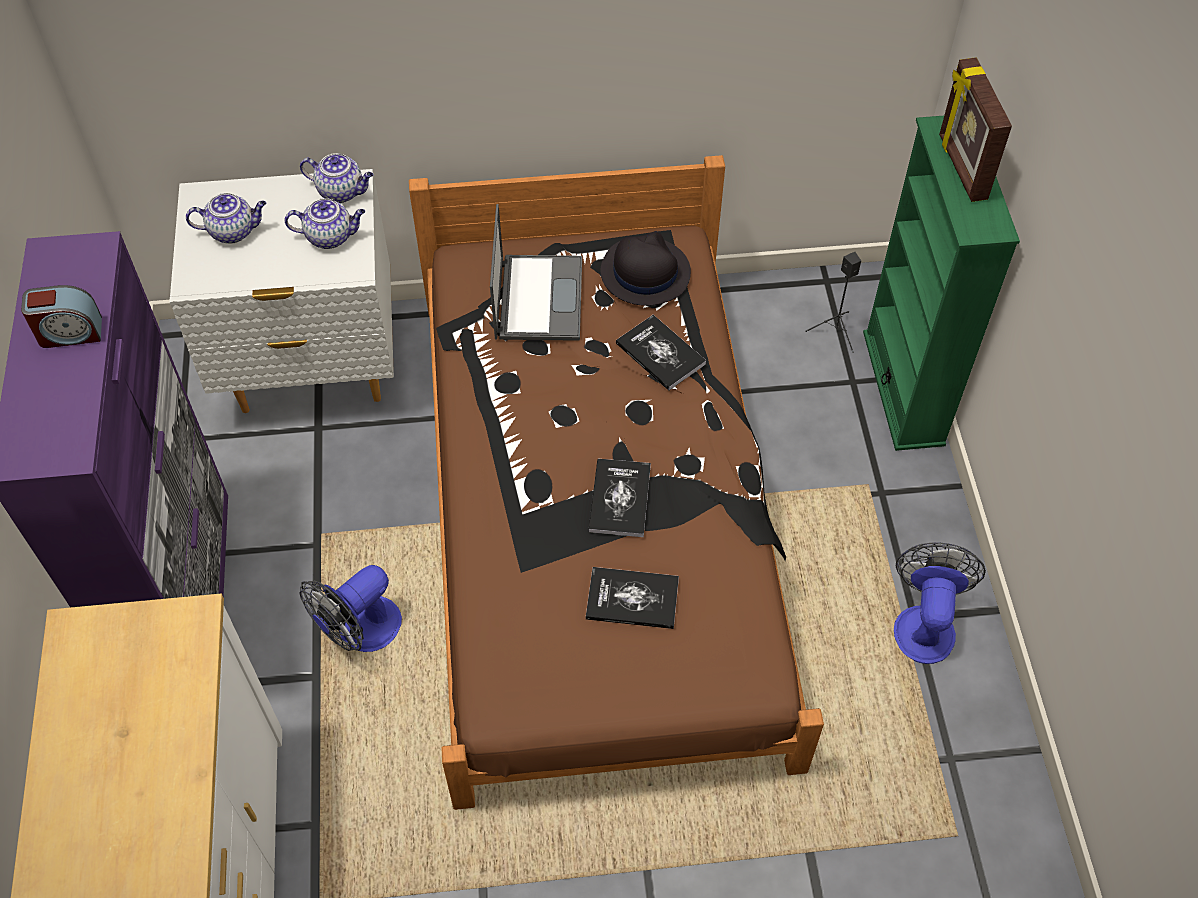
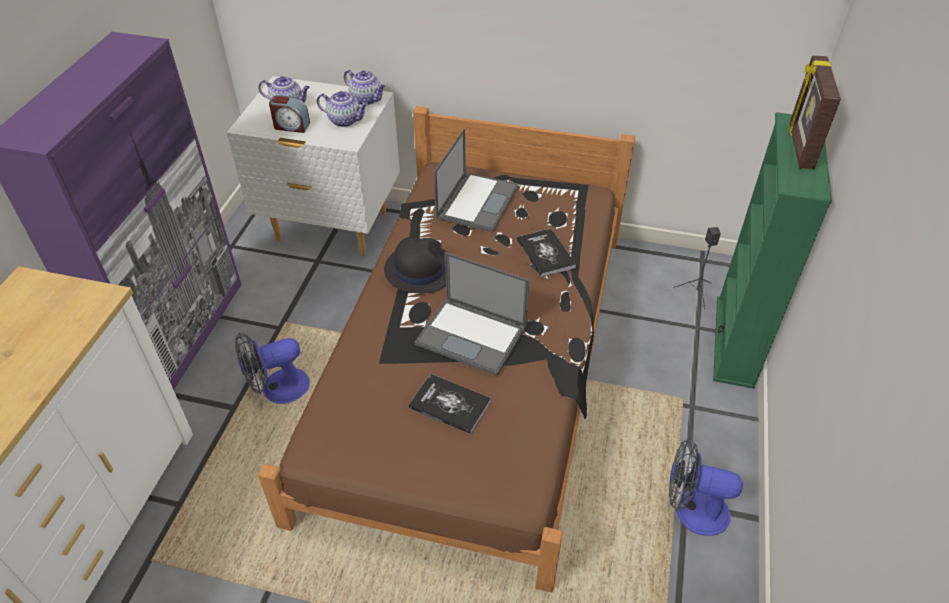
camera: 20 degrees right, 10 degrees down
(70, 333) = (95, 80): alarm clock -> alarm clock (291, 126)
(620, 499) = (472, 335): book -> laptop
(644, 272) = (557, 204): black hat -> black hat (419, 269)
(924, 623) = (692, 510): fan -> fan turned 105 degrees counterclockwise

